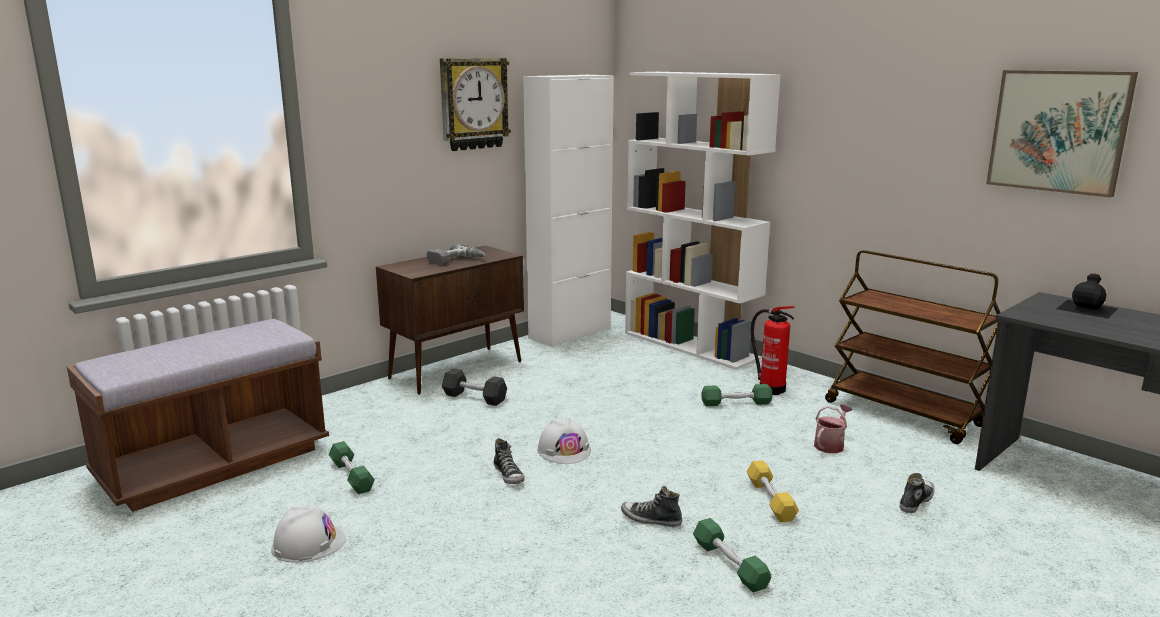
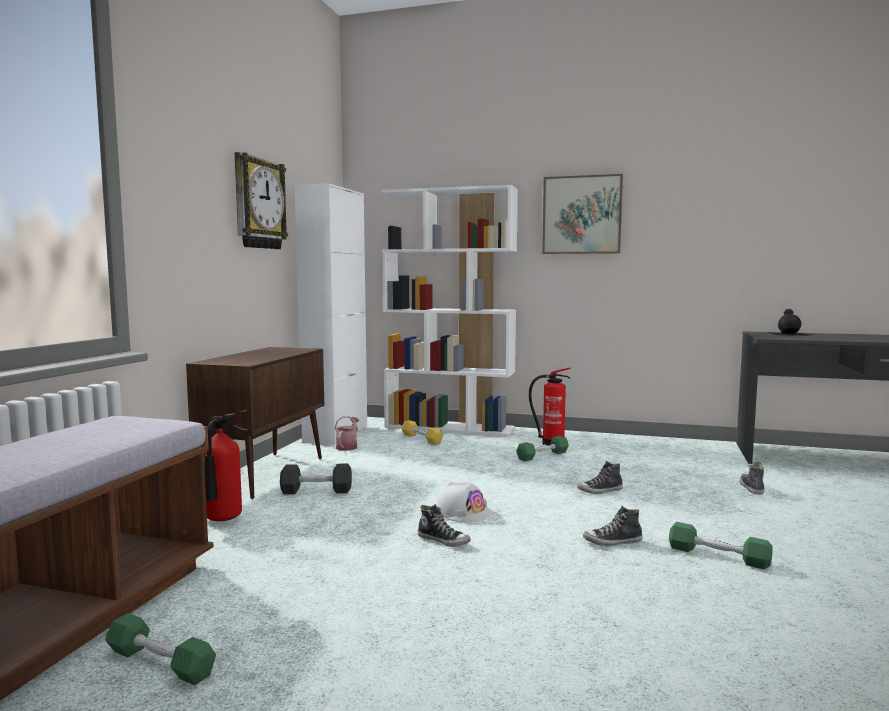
camera: 30 degrees left, 10 degrees down
(308, 543) = (319, 658): white hard hat -> none
(351, 476) = (278, 581): green dumbbell -> green dumbbell (160, 662)
(375, 411) = (222, 521): none -> fire extinguisher
(456, 260) = (267, 355): power drill -> none
(729, 461) = (600, 491): none -> shoe
(770, 500) = (669, 508): yellow dumbbell -> yellow dumbbell (421, 439)
(830, 444) = (646, 467): watering can -> watering can (347, 446)
(905, 414) = (658, 442): brown cart -> none
(1058, 131) = (740, 217): picture -> picture (581, 215)

